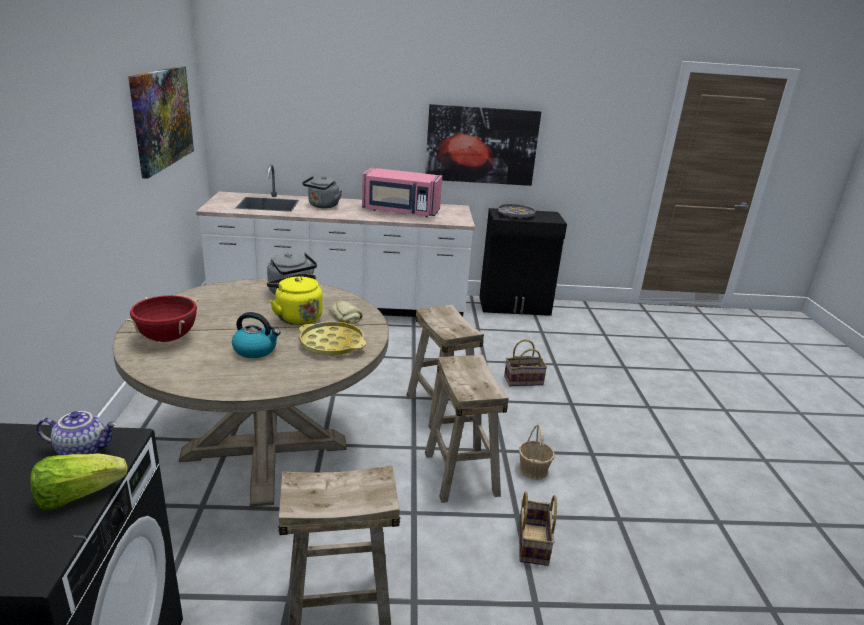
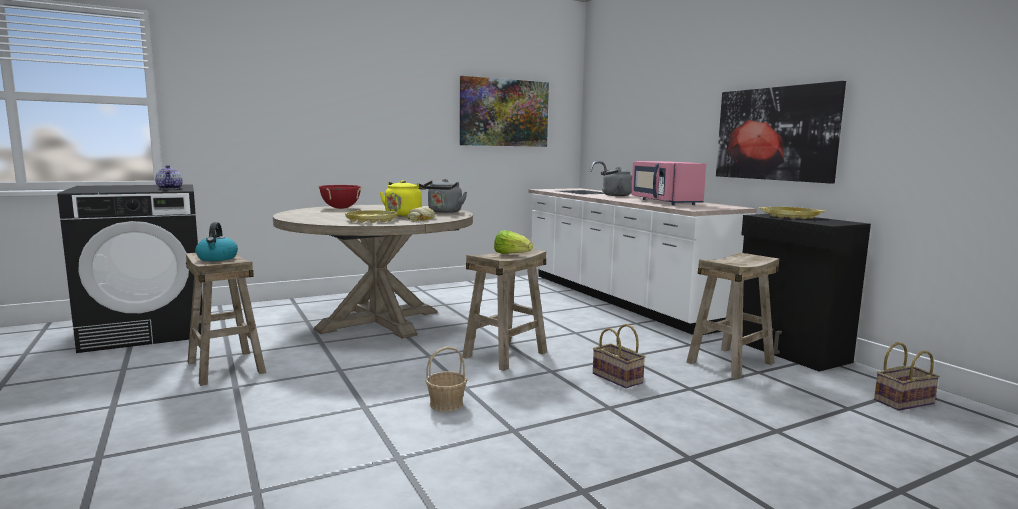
camera: 65 degrees right, 15 degrees down
(78, 495) = (131, 190): lettuce -> lettuce (511, 255)
(256, 350) = (343, 215): kettle -> kettle (217, 258)
(462, 473) = (408, 377): beige stool -> beige stool (730, 363)
(515, 214) = (790, 217): grey tray -> yellow tray
(531, 542) = (328, 418): basket -> basket (903, 401)

